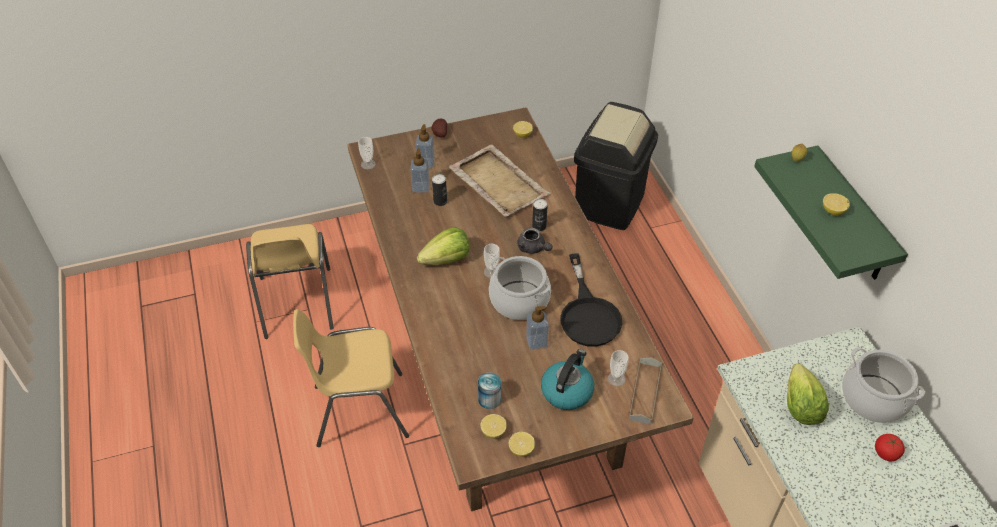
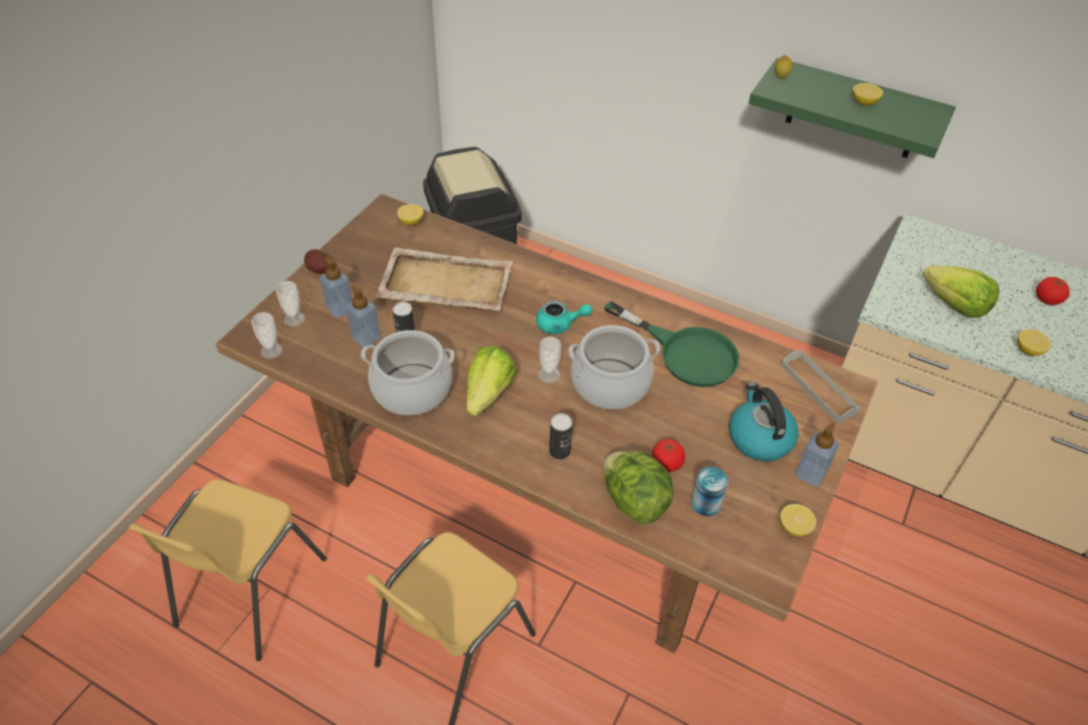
camera: 45 degrees left, 0 degrees up
(296, 304) = (249, 592): yellow chair -> yellow chair turned 75 degrees clockwise
(452, 368) = (633, 500): none -> lettuce
(493, 431) = (749, 532): lemon -> lemon (1028, 350)
(495, 364) = (666, 463): none -> tomato
(533, 248) = (560, 325): grey teapot -> turquoise teapot
(536, 342) = (675, 412): soap dispenser -> soap dispenser (810, 474)
(539, 226) = (538, 300): can -> can (559, 451)
(588, 314) = (685, 352): black frying pan -> green frying pan
(616, 379) = (782, 394): cup -> cup (294, 319)
(874, 398) = (986, 262): cooking pot -> cooking pot (412, 389)

